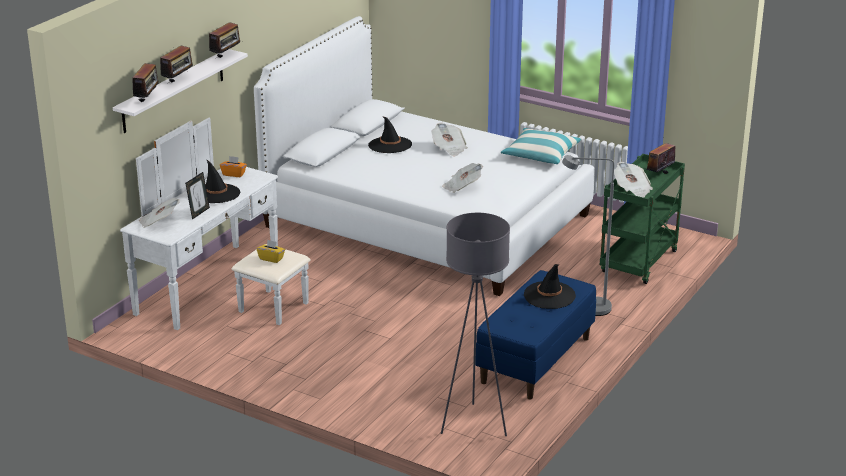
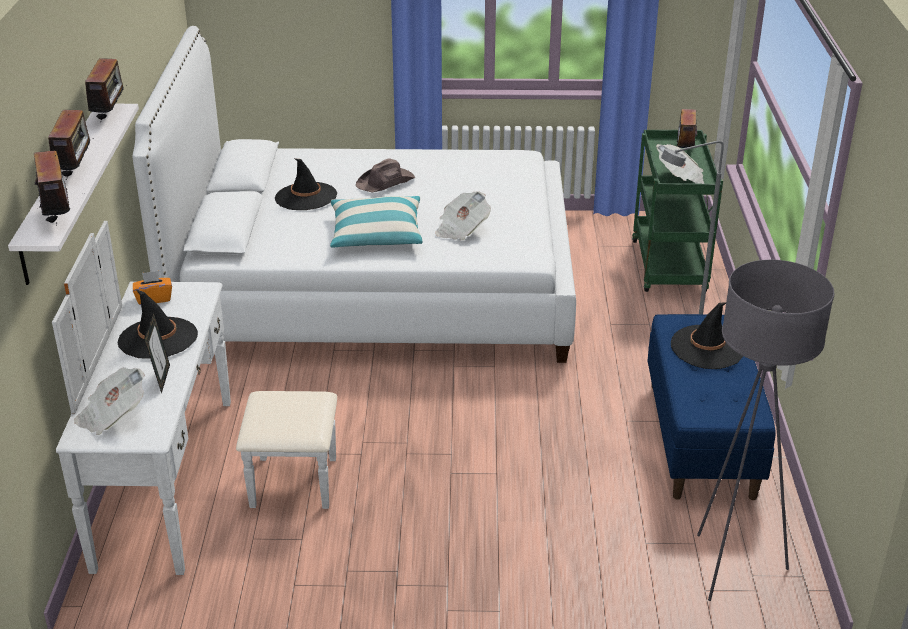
camera: 30 degrees left, 5 degrees up
(271, 258) = (290, 413): yellow tissue box -> none
(449, 148) = (386, 182): newspaper -> brown hat
(540, 155) = (502, 162): pillow -> pillow (376, 234)

